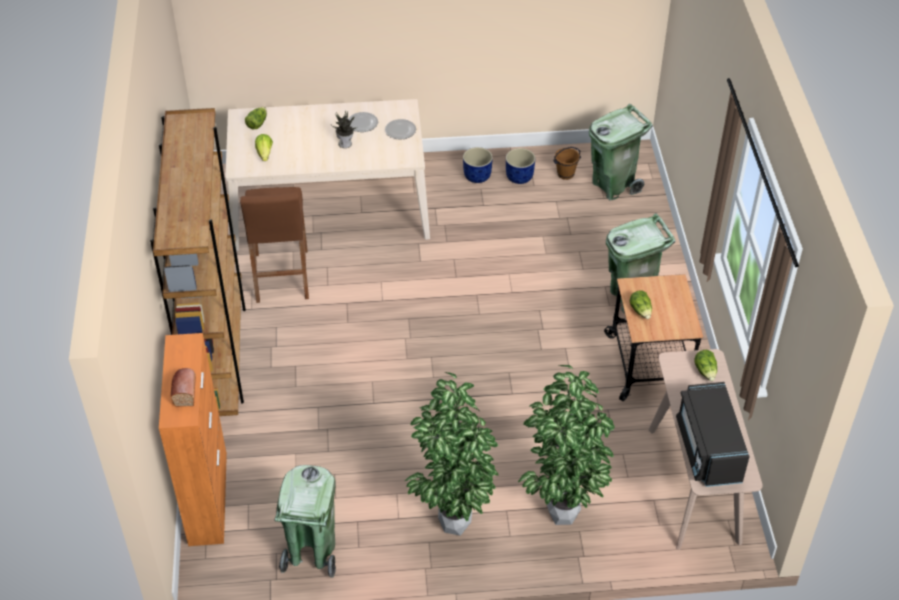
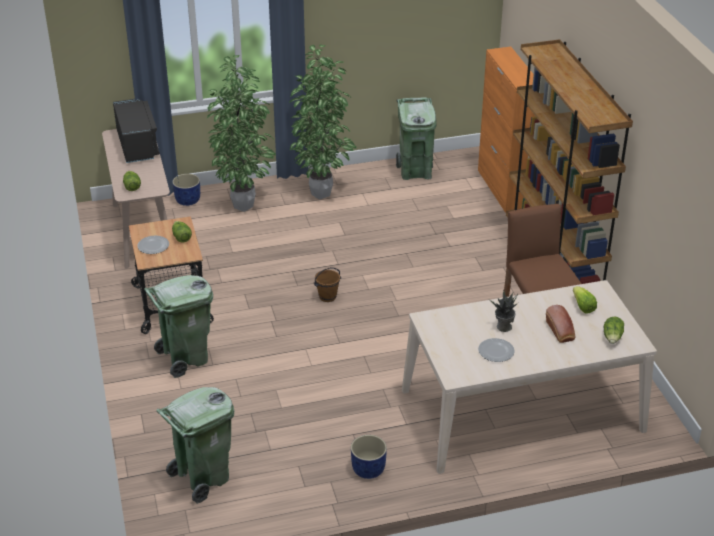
camera: 170 degrees right, 10 degrees down
(185, 391) = (506, 61): bread -> bread (560, 331)
(400, 130) = (450, 348): plate -> plate (154, 246)
(520, 177) = (317, 475): blue planter -> blue planter (187, 200)
(565, 174) = (262, 486): brown bucket -> brown bucket (327, 297)

